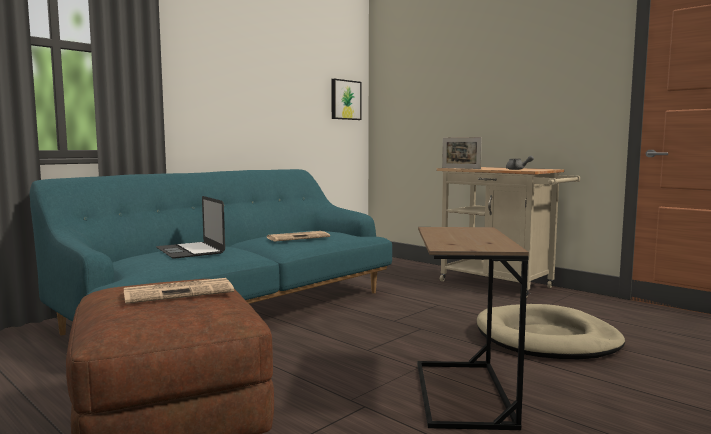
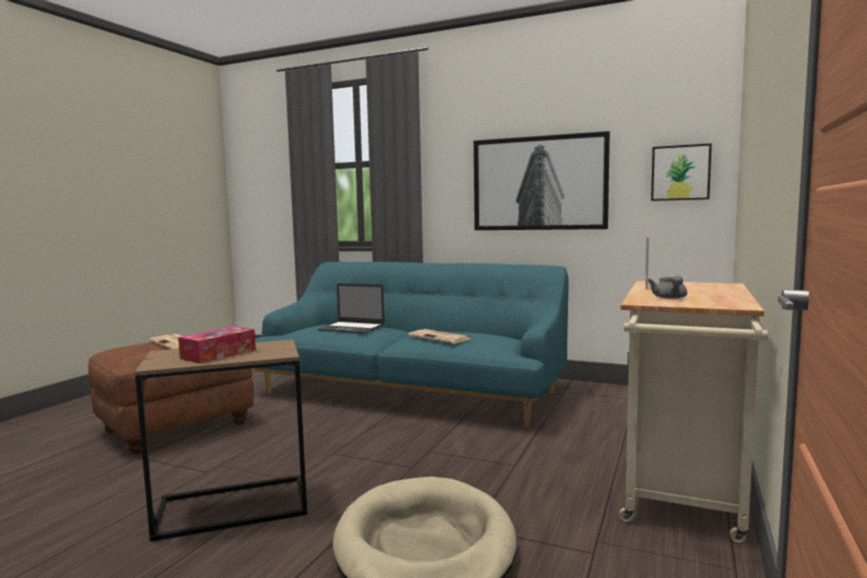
camera: 70 degrees right, 0 degrees up
(190, 250) = (351, 328): laptop -> laptop turned 105 degrees counterclockwise
(262, 96) = (539, 183): none -> picture
(470, 237) = (218, 354): none -> tissue box

